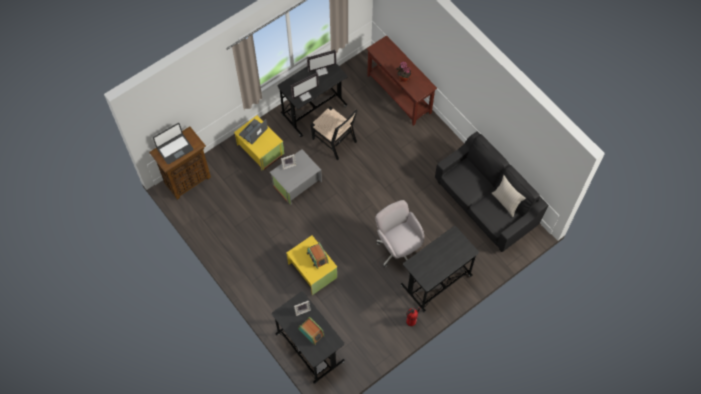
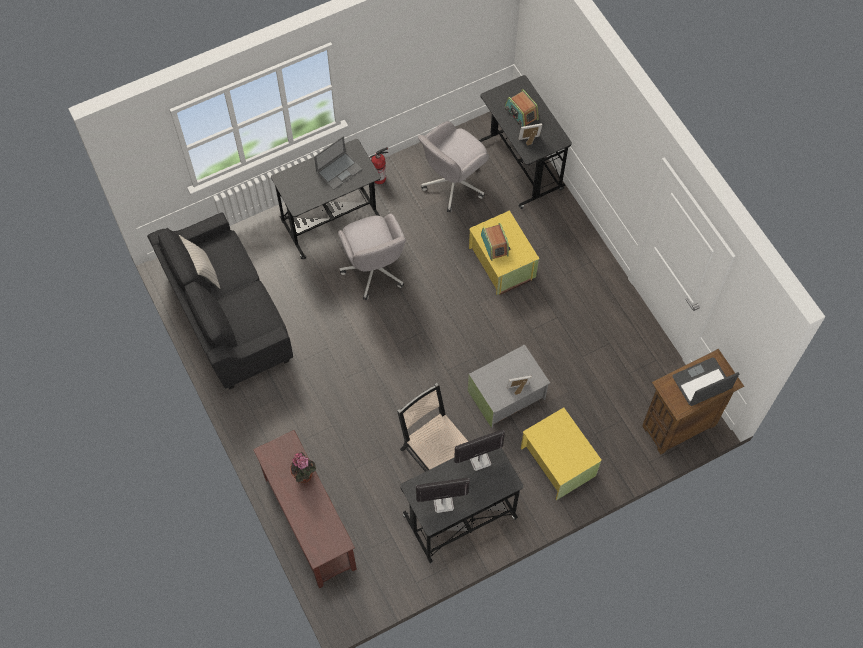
camera: 170 degrees left, 0 degrees up
(253, 132) = (570, 455): laptop -> laptop (339, 170)
(356, 324) = (453, 185): none -> grey office chair

